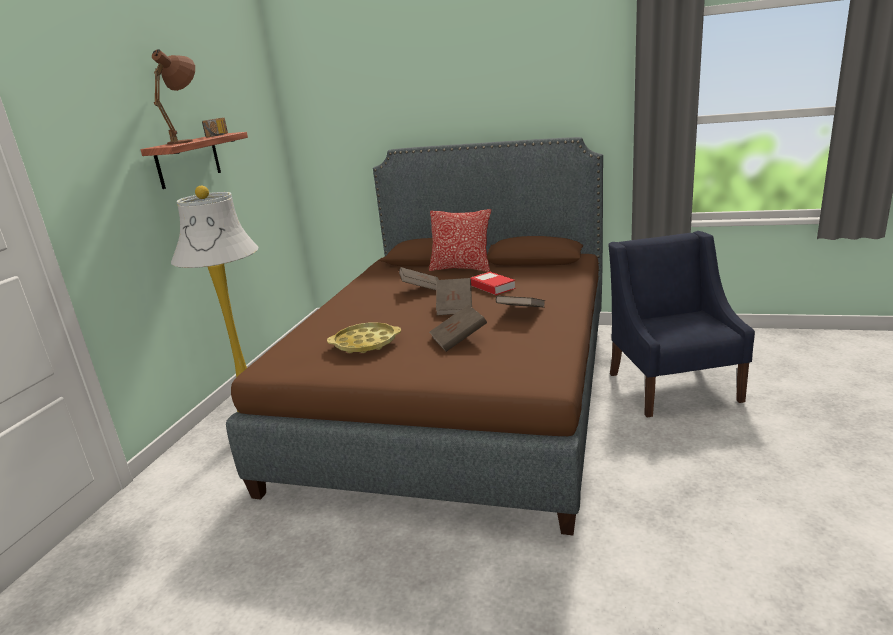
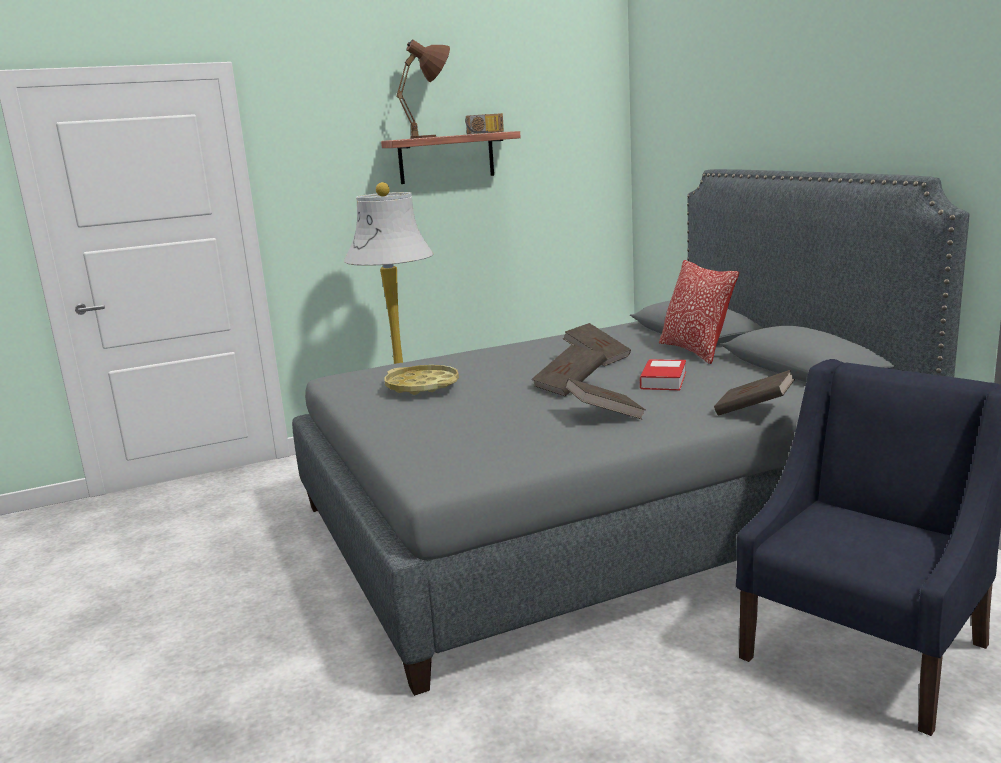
camera: 50 degrees right, 5 degrees down
(458, 340) = (487, 415): brown book -> brown book (754, 410)
(458, 395) = (598, 516): brown bed -> grey bed

